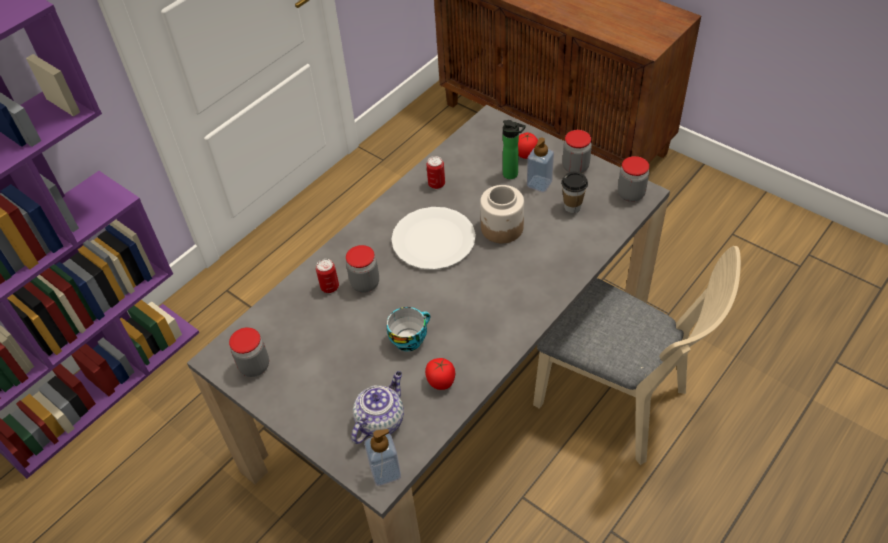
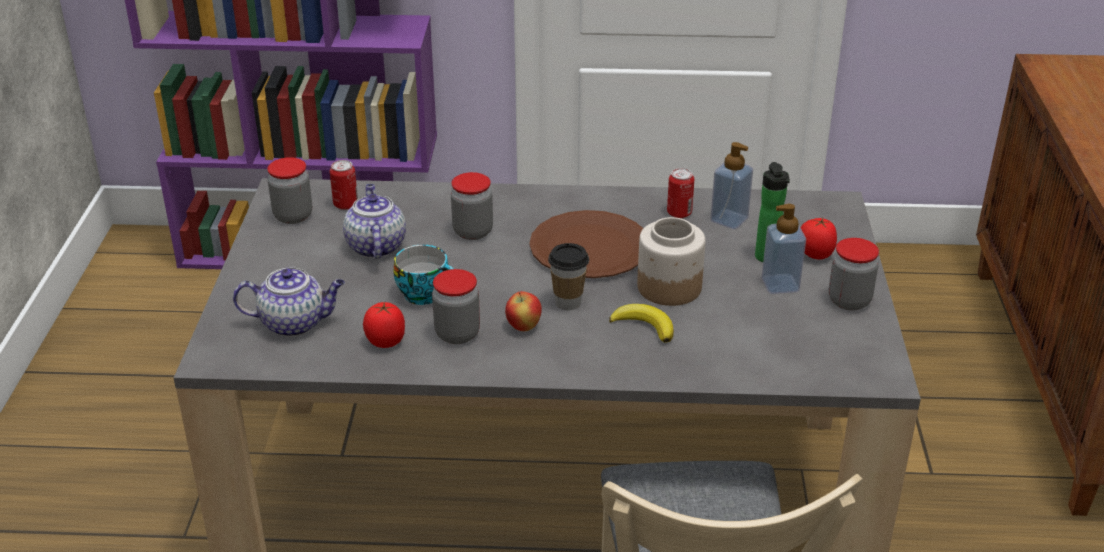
camera: 50 degrees right, 15 degrees down
(330, 287) = (443, 212): can -> can (345, 204)
(334, 339) = (375, 246): none -> teapot
(385, 472) = (229, 356): soap dispenser -> soap dispenser (729, 220)
(433, 240) = (590, 247): white plate -> brown plate
(483, 310) = (523, 327): none -> apple
(527, 257) = (644, 326): none -> banana
(572, 207) = (775, 326): cup -> cup (568, 302)
(631, 194) = (864, 366): jar -> jar (457, 334)

